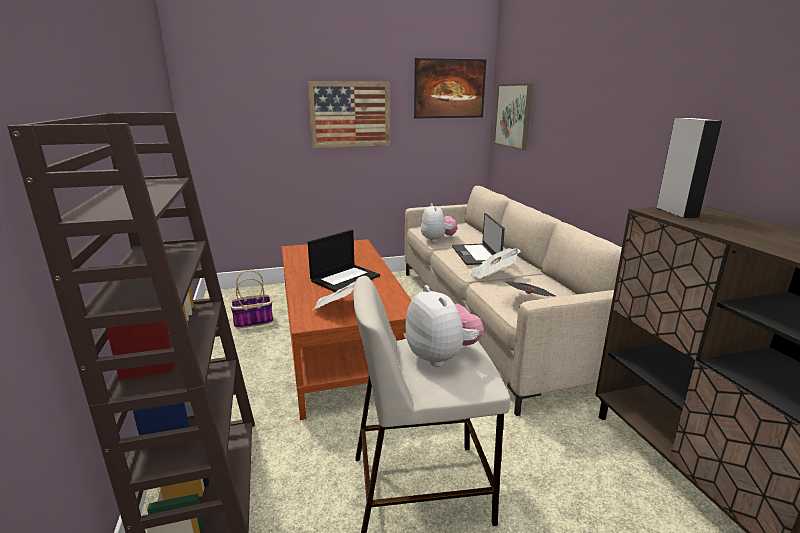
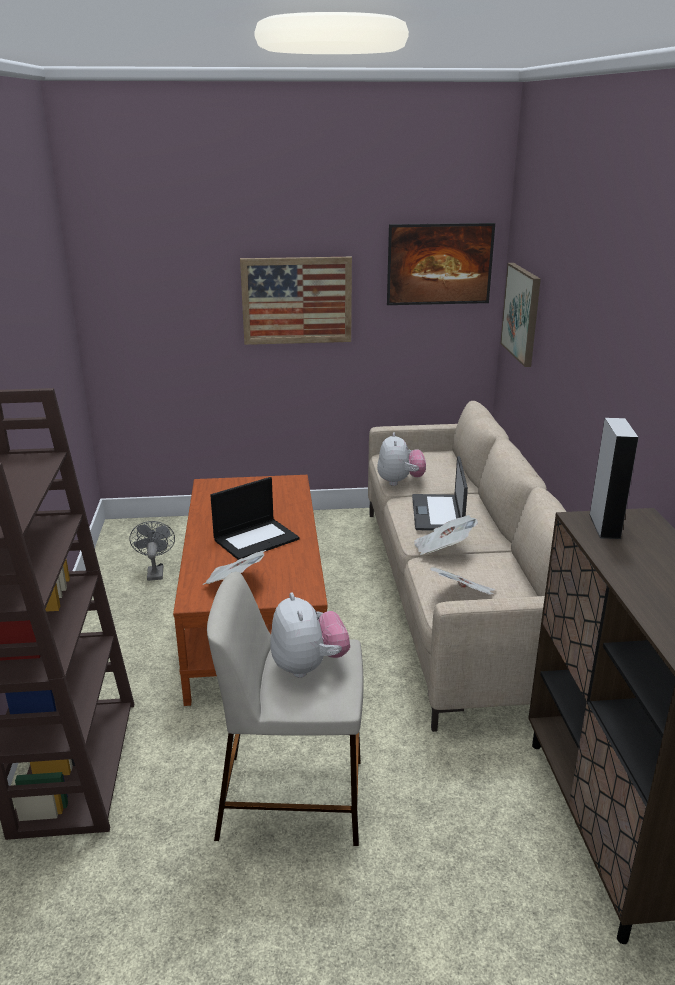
camera: 10 degrees right, 5 degrees up
(253, 322) = (155, 571): basket -> grey fan

